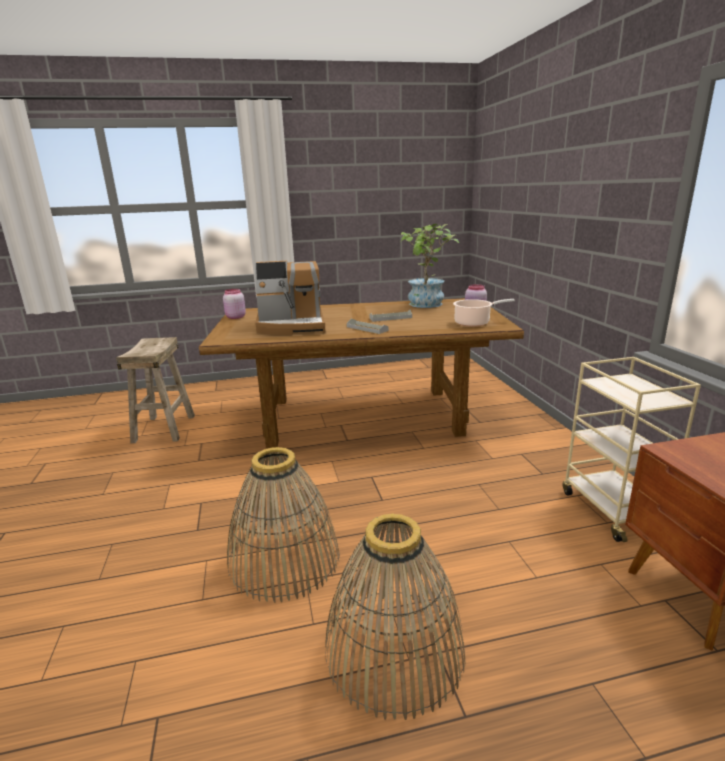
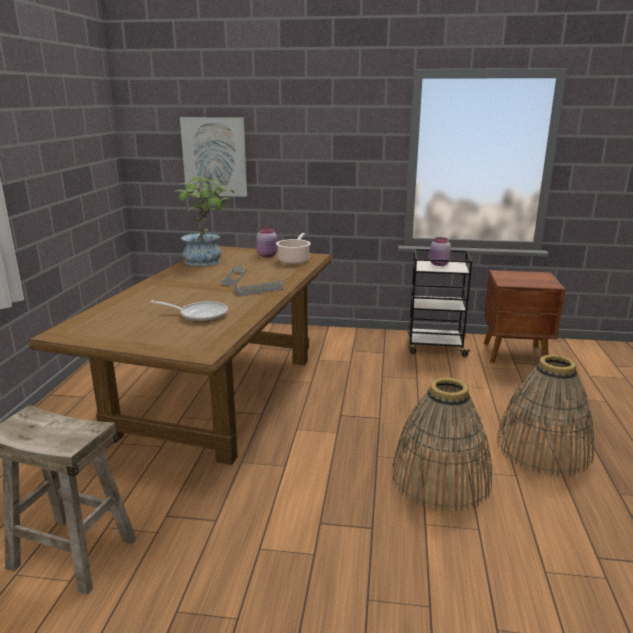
camera: 70 degrees left, 0 degrees up
(235, 317) = (94, 338): pink jar -> pink jar (439, 264)
(292, 327) = (200, 315): coffee machine -> frying pan
(514, 210) = (214, 157): none -> picture
(613, 509) = (435, 347): beige cart -> black cart

